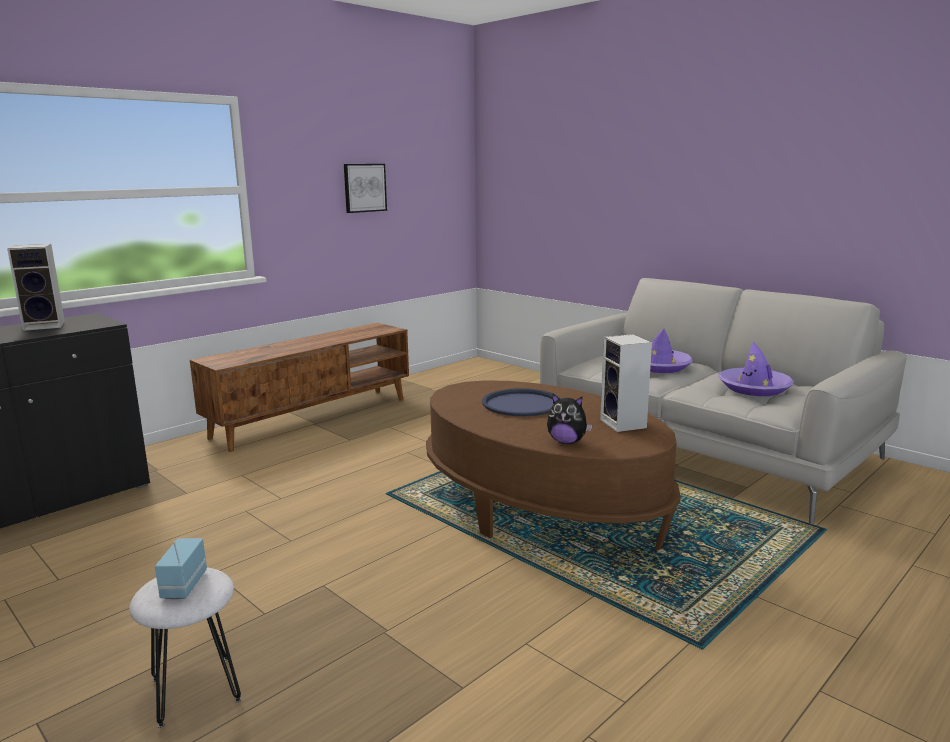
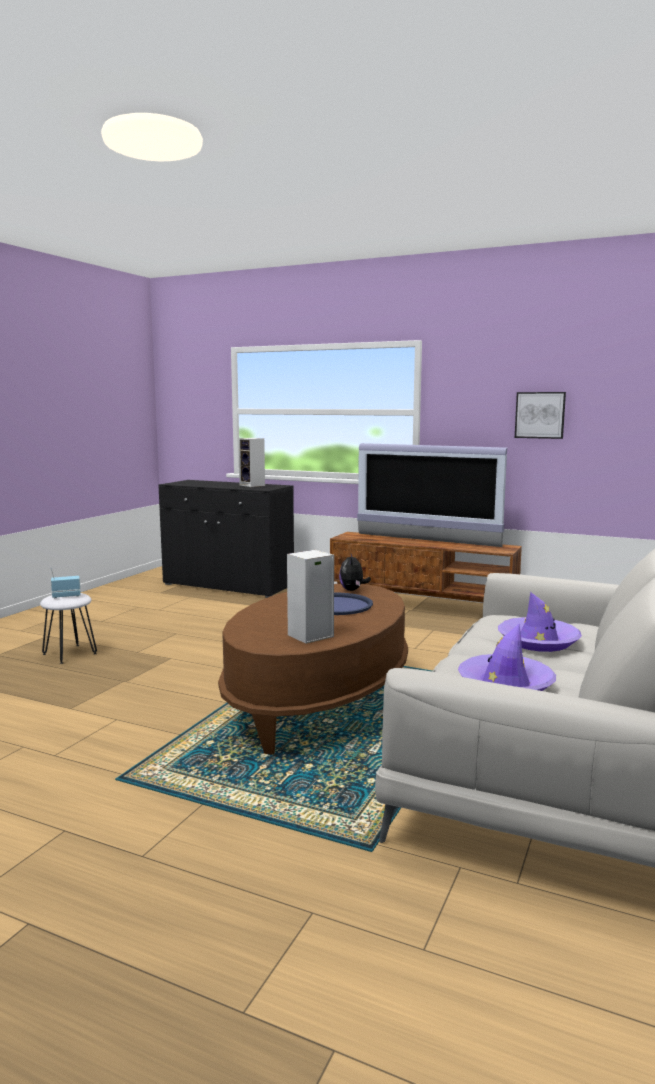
camera: 70 degrees right, 5 degrees down
(301, 341) = (426, 540): none -> television
(567, 442) = (252, 623): plush toy -> plush toy (353, 590)

